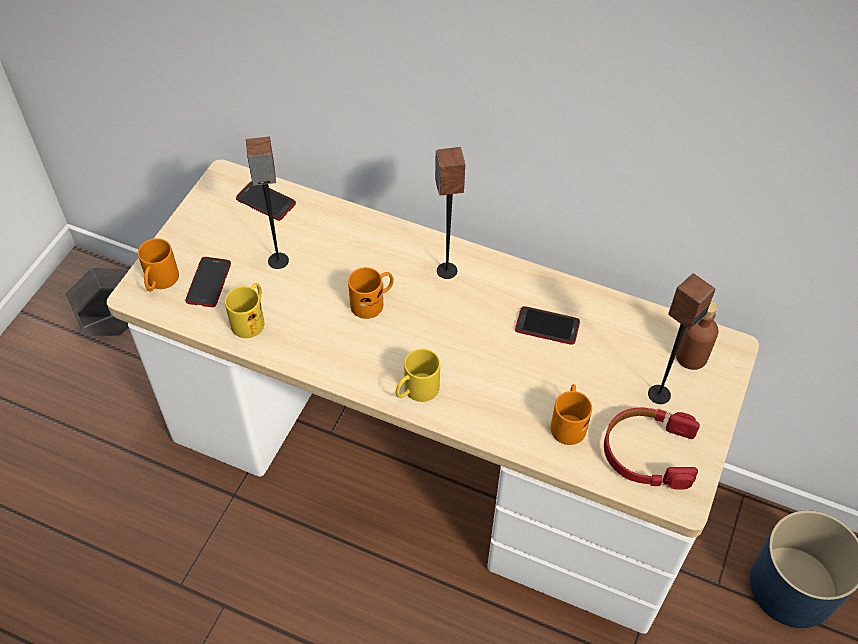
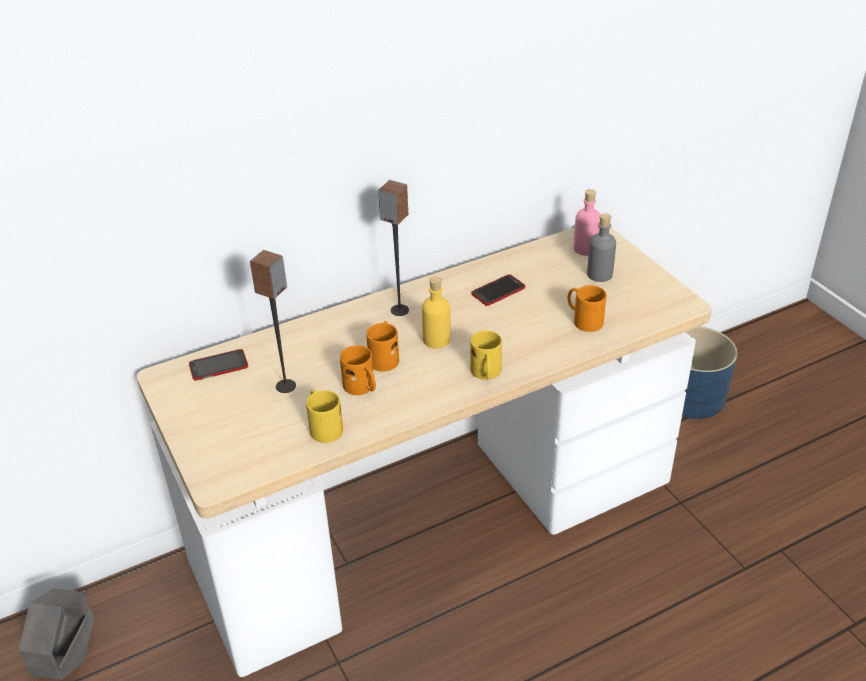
camera: 50 degrees left, 15 degrees down
(160, 282) = (221, 462): orange mug -> orange mug (363, 388)
(208, 283) = (258, 434): phone -> none
(430, 324) = (436, 340): none -> yellow bottle
(648, 453) = (638, 300): red headphones -> none
(658, 394) = (599, 274): speaker -> grey bottle
(691, 357) = (585, 249): brown bottle -> pink bottle

